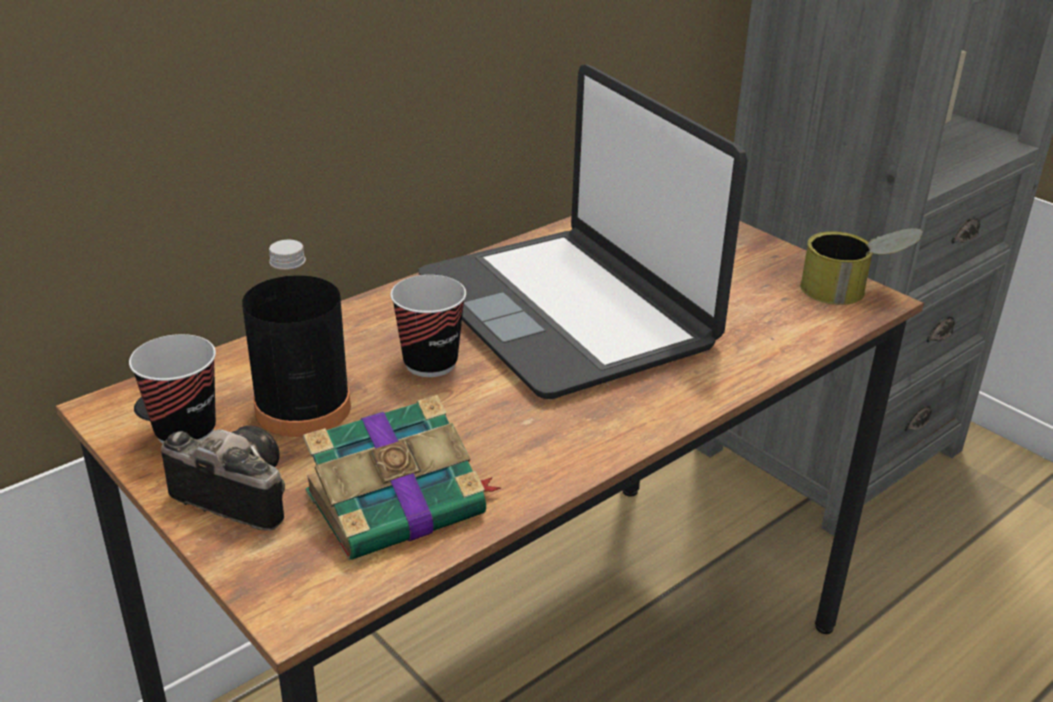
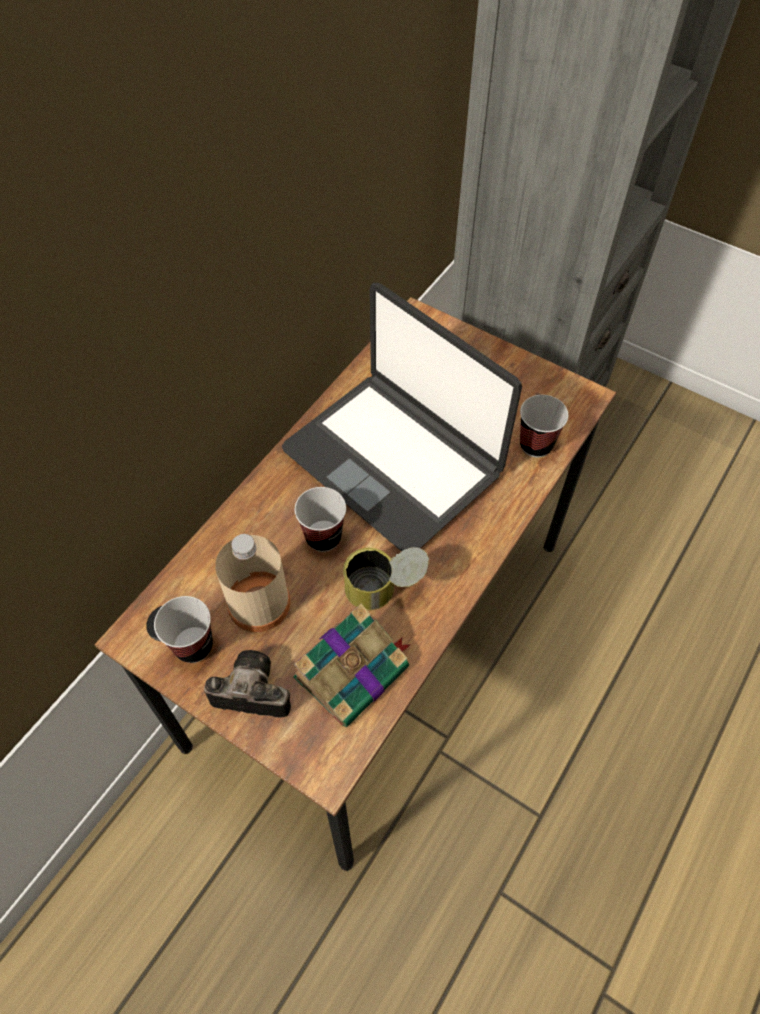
camera: 15 degrees left, 25 degrees up
(303, 408) = (259, 603): black bottle -> beige bottle
(782, 330) = (536, 445): none -> cup
(852, 293) = (570, 393): can -> can (385, 589)

